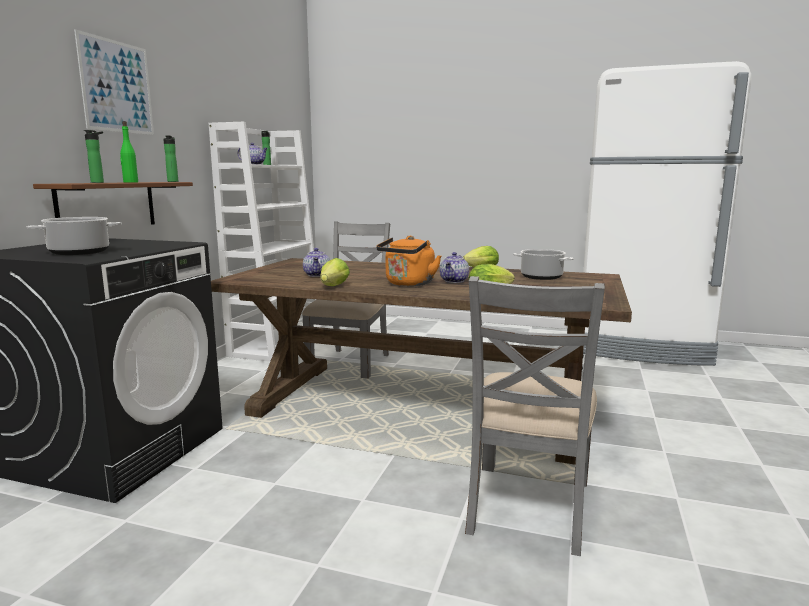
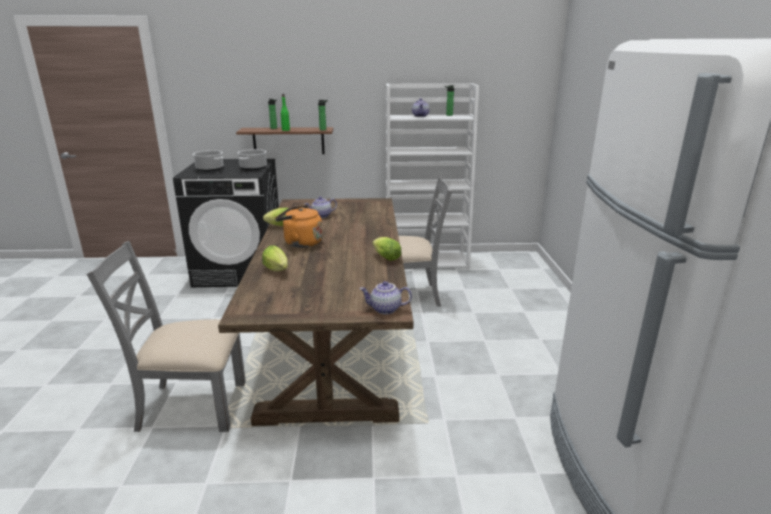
camera: 70 degrees right, 10 degrees up
(117, 86) = (301, 68): picture -> none
(454, 281) = (321, 254): teapot -> teapot (385, 309)
(540, 277) = (363, 283): cooking pot -> cooking pot (253, 168)

